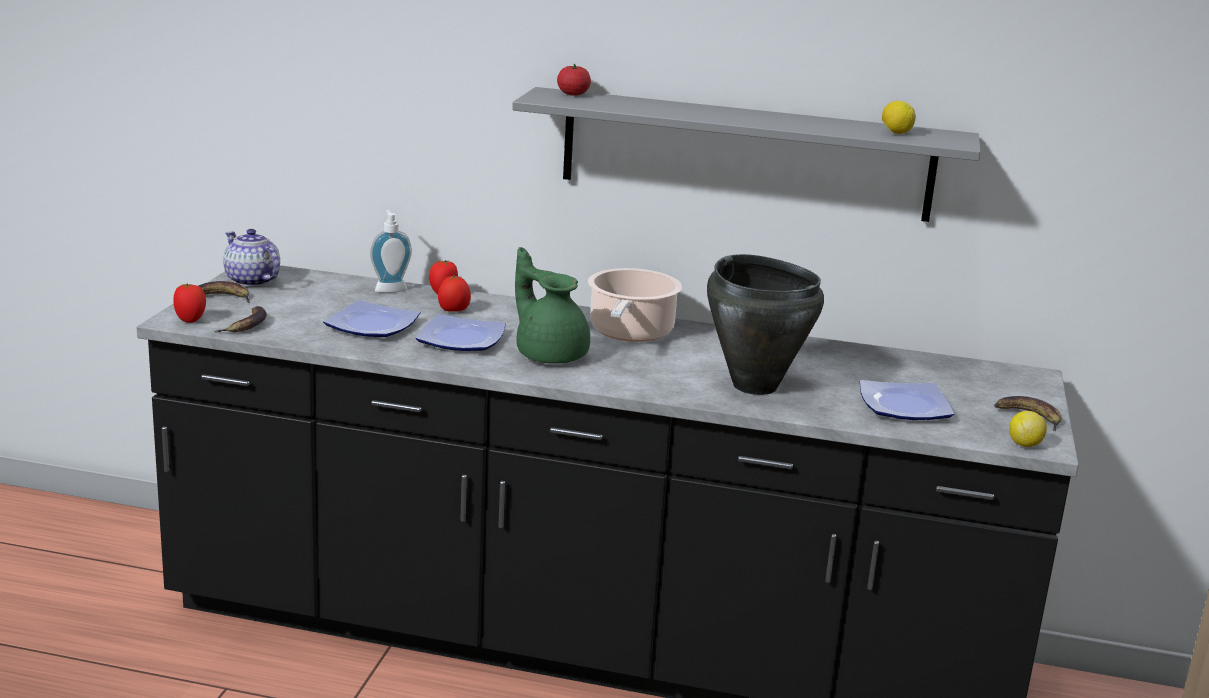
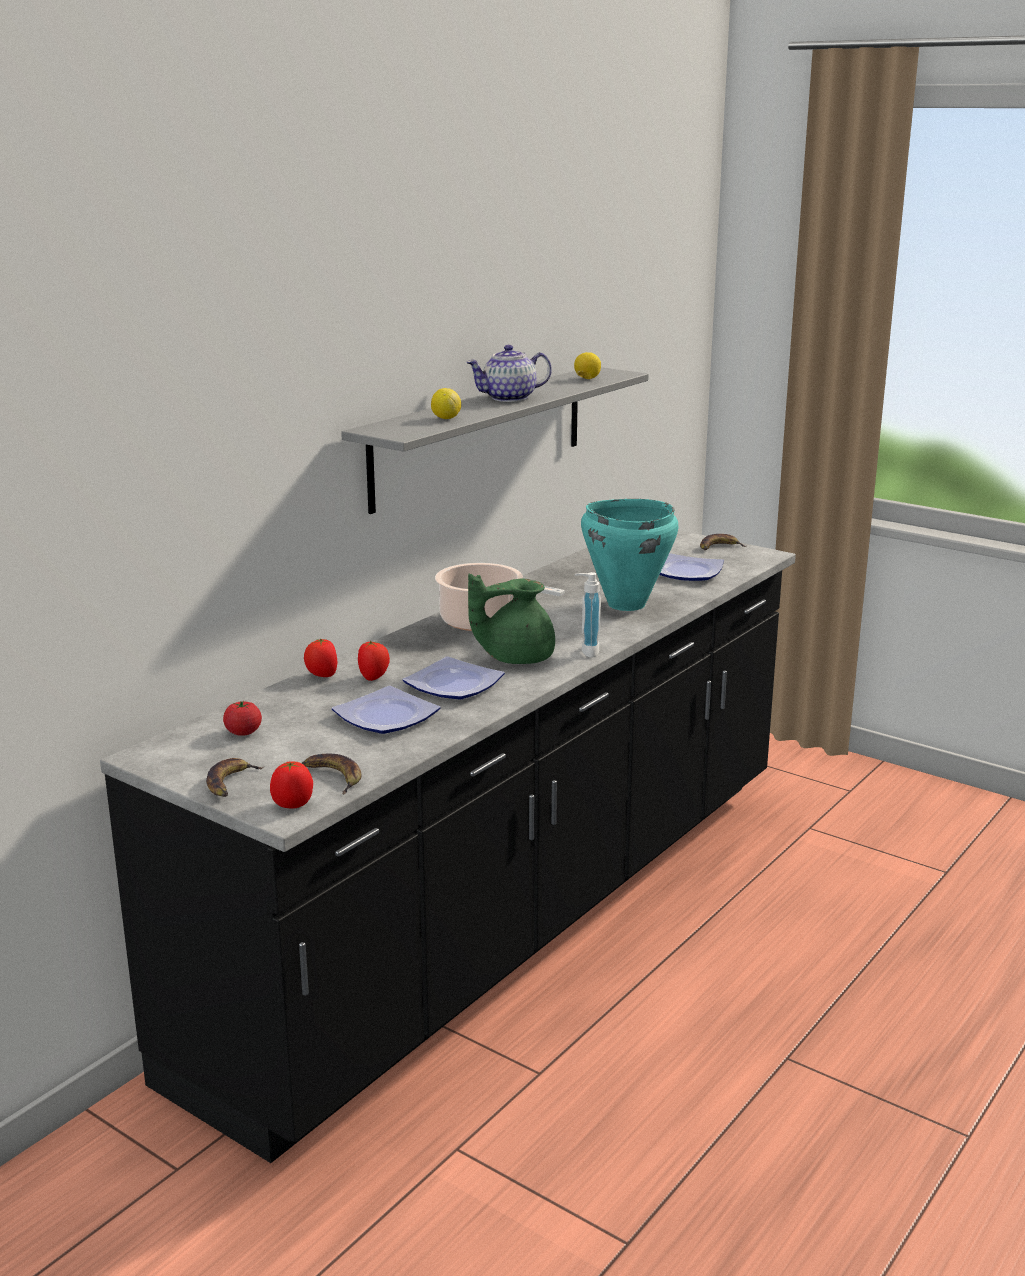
camera: 65 degrees left, 0 degrees up
(251, 281) = (187, 760): teapot -> teapot (509, 398)
(389, 289) = (282, 696): soap dispenser -> soap dispenser (586, 651)
(573, 94) = (389, 425): tomato -> tomato (243, 732)
(755, 385) = (625, 604): black cooking pot -> turquoise cooking pot
(1024, 444) = (763, 558): lemon -> lemon (446, 418)

